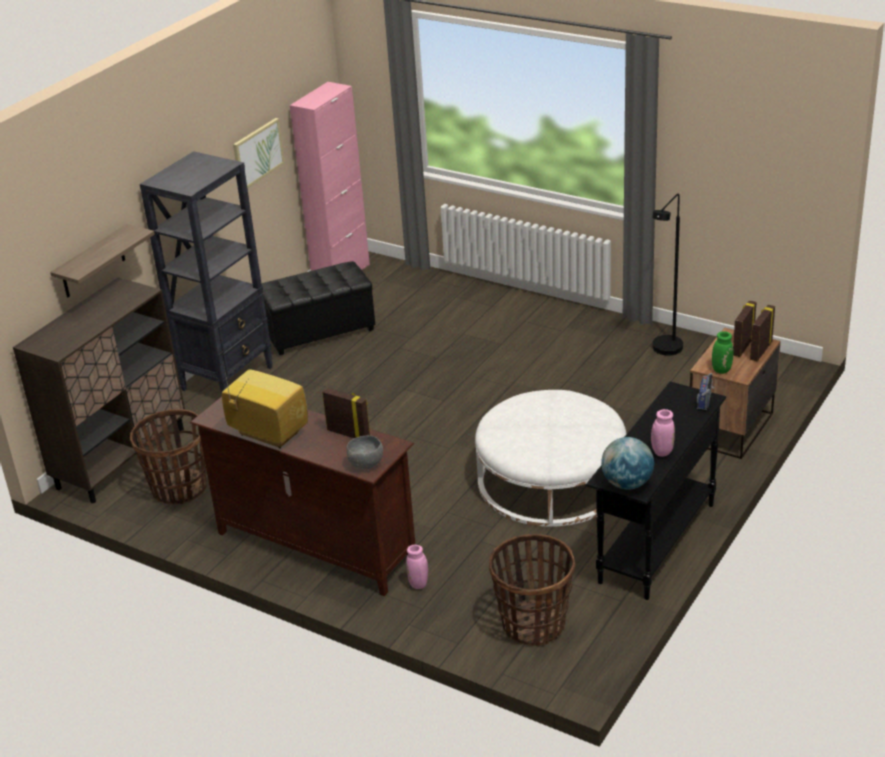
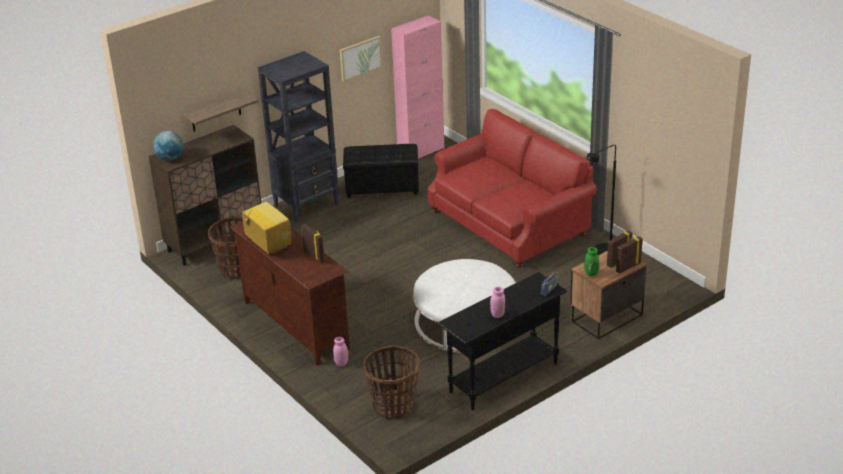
camera: 20 degrees right, 0 degrees up
(366, 465) = (311, 277): grey bowl -> none
(519, 339) = (509, 223): none -> red sofa
(627, 483) = (461, 328): globe -> globe (170, 158)

